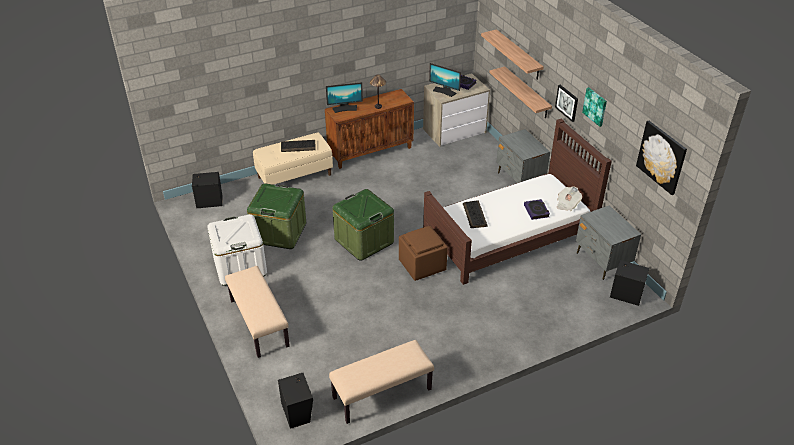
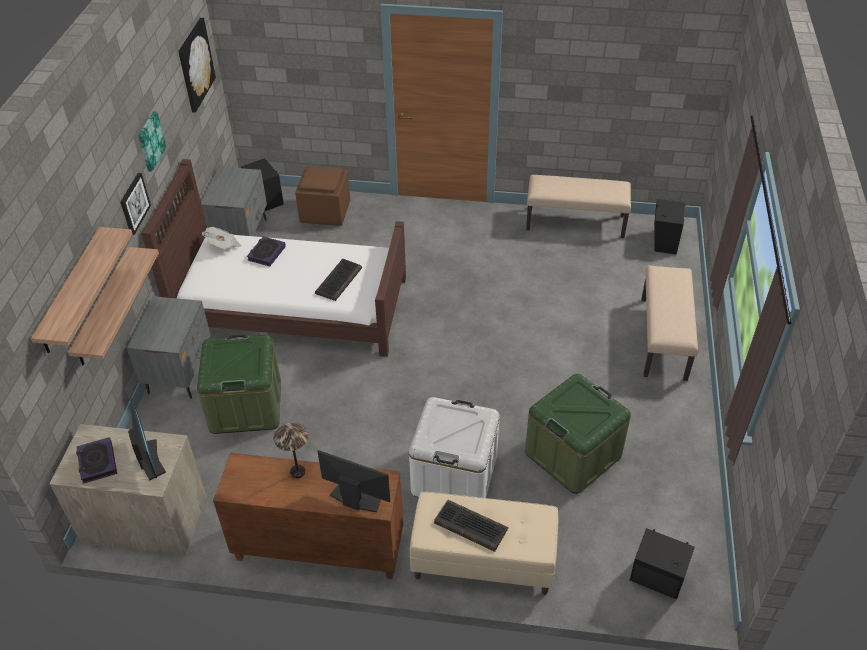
camera: 145 degrees left, 5 degrees up
(240, 266) = (655, 425): white storage box -> white storage box (454, 474)
(364, 241) = (467, 383): green storage box -> green storage box (246, 405)
(422, 265) = (427, 318): brown ottoman -> brown ottoman (325, 212)

